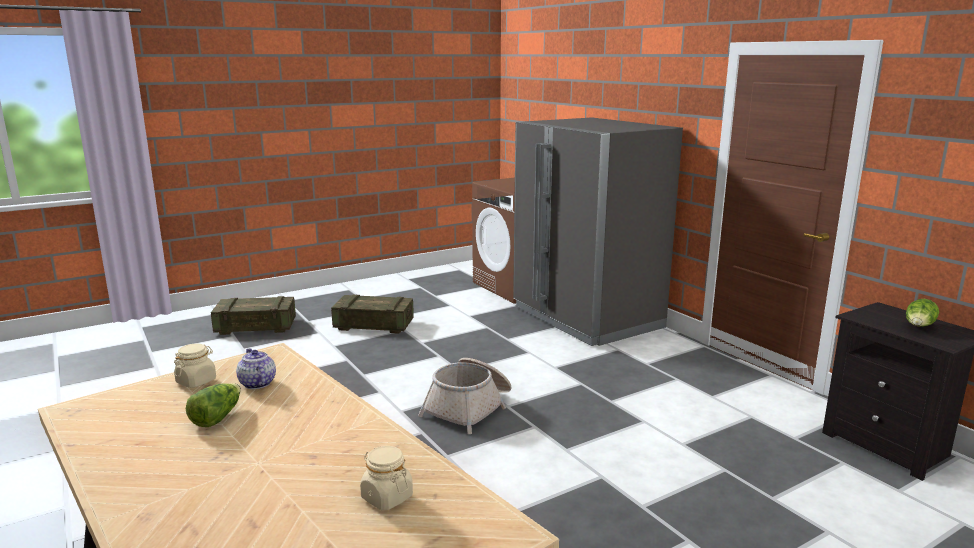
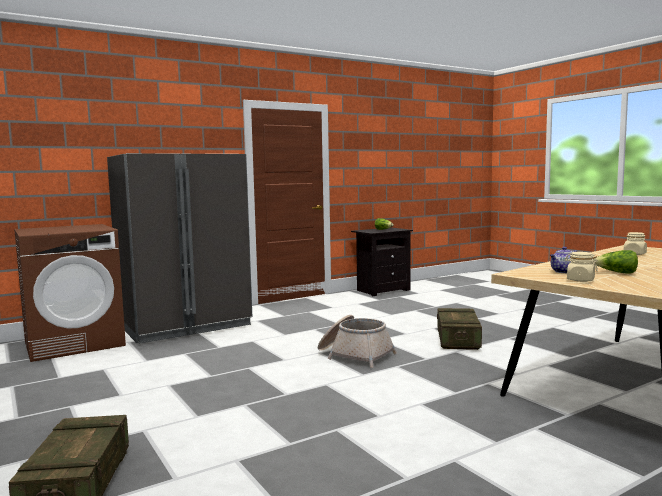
camera: 90 degrees left, 10 degrees down
(374, 325) = (140, 401): crate -> crate (457, 339)

